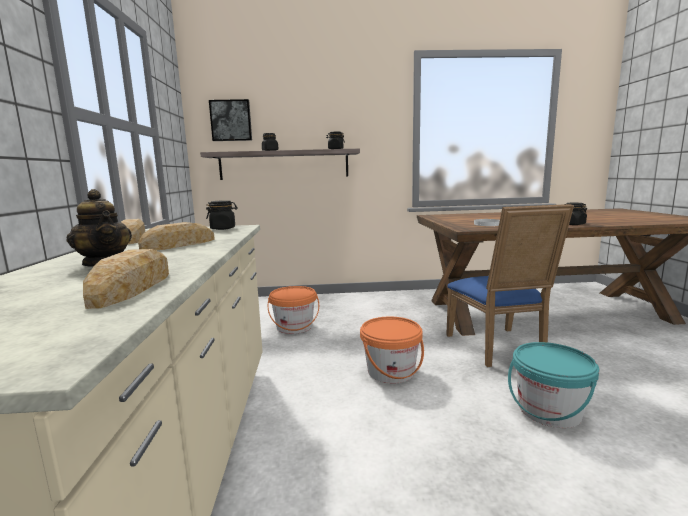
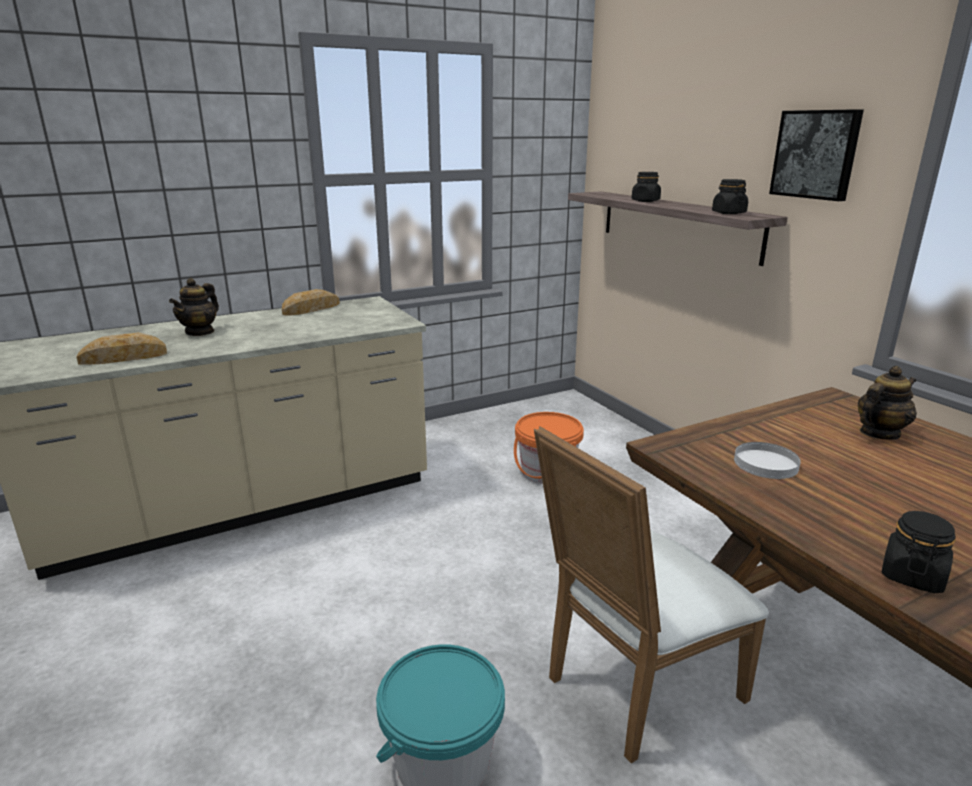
camera: 65 degrees right, 10 degrees up
(179, 244) = (281, 329): bread -> none
(223, 228) = (384, 319): black jar -> none
(231, 120) = (629, 143): picture -> picture (816, 154)
(391, 371) = (473, 580): orange bucket -> none
(465, 216) = (879, 433): none -> teapot
(498, 349) = (634, 688): blue chair -> white chair

